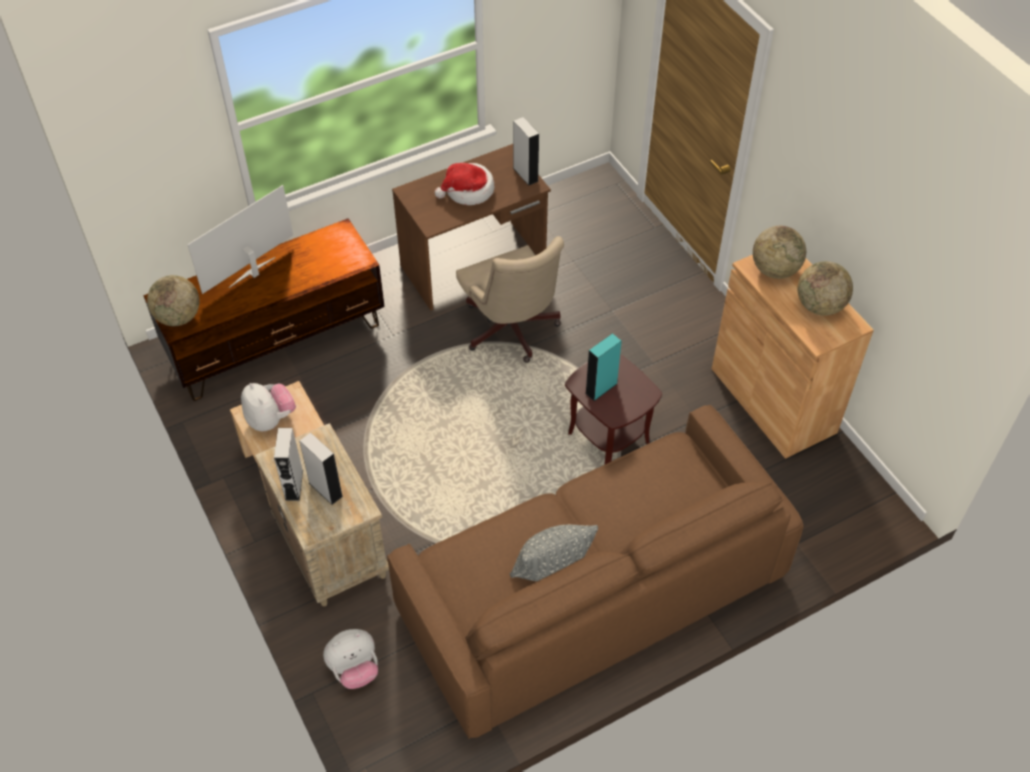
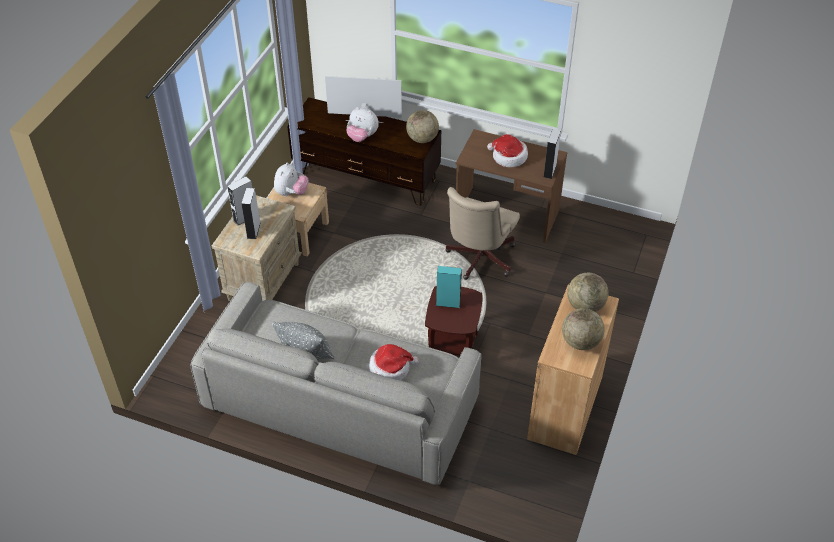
camera: 50 degrees right, 5 degrees down
(178, 317) = (308, 117): globe -> globe (422, 139)
(354, 669) = (203, 335): plush toy -> plush toy (362, 137)
(592, 593) = (340, 404): brown sofa -> grey sofa
(646, 500) = (391, 368): none -> hat

